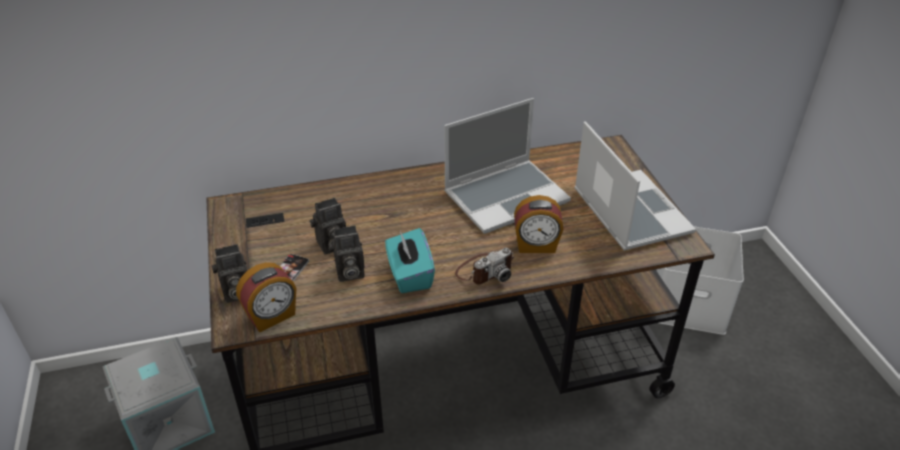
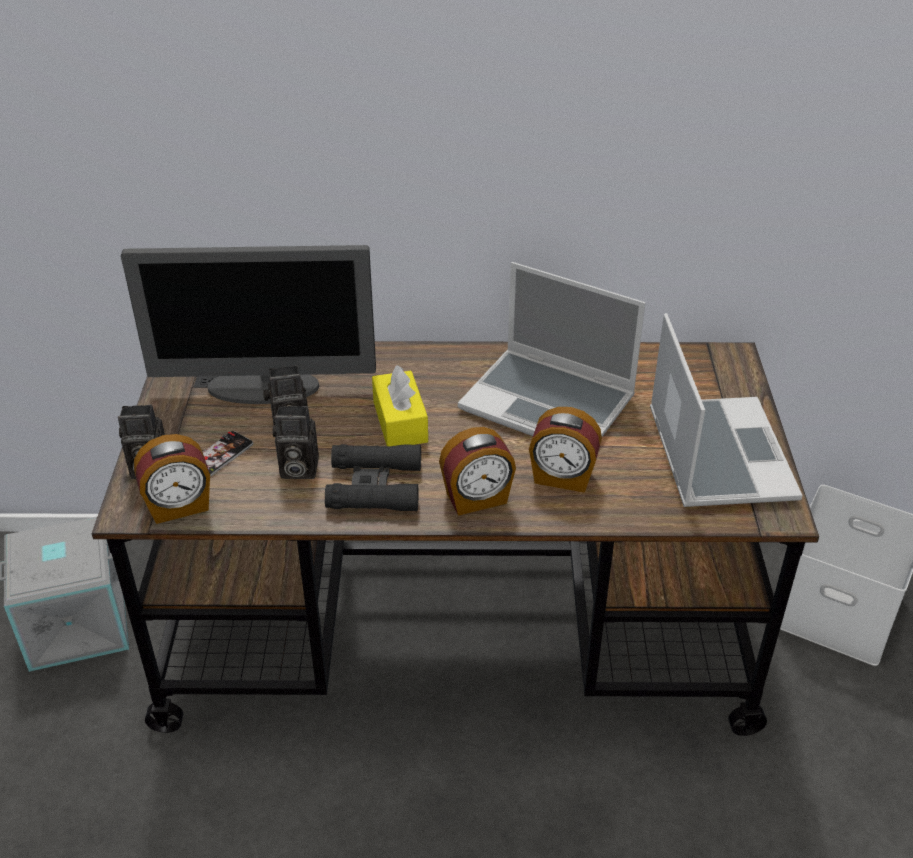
camera: 15 degrees right, 0 degrees up
(301, 219) = (264, 388): none -> monitor
(409, 226) = (400, 422): none -> yellow tissue box
(409, 275) = (374, 486): turquoise tissue box -> black binoculars
(484, 271) = (477, 499): camera -> alarm clock
(506, 196) = (550, 403): laptop -> laptop turned 45 degrees clockwise

